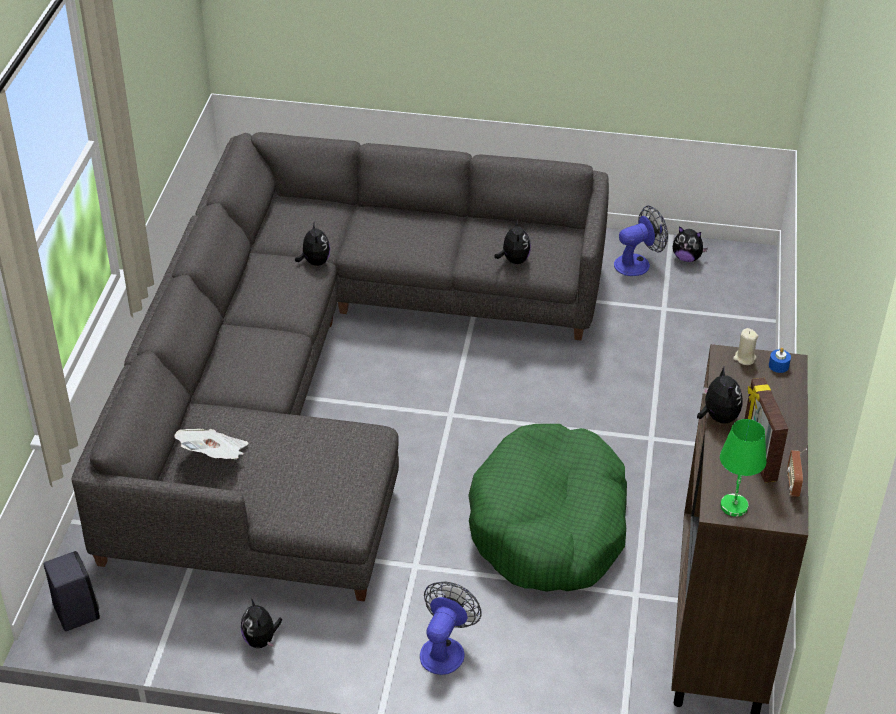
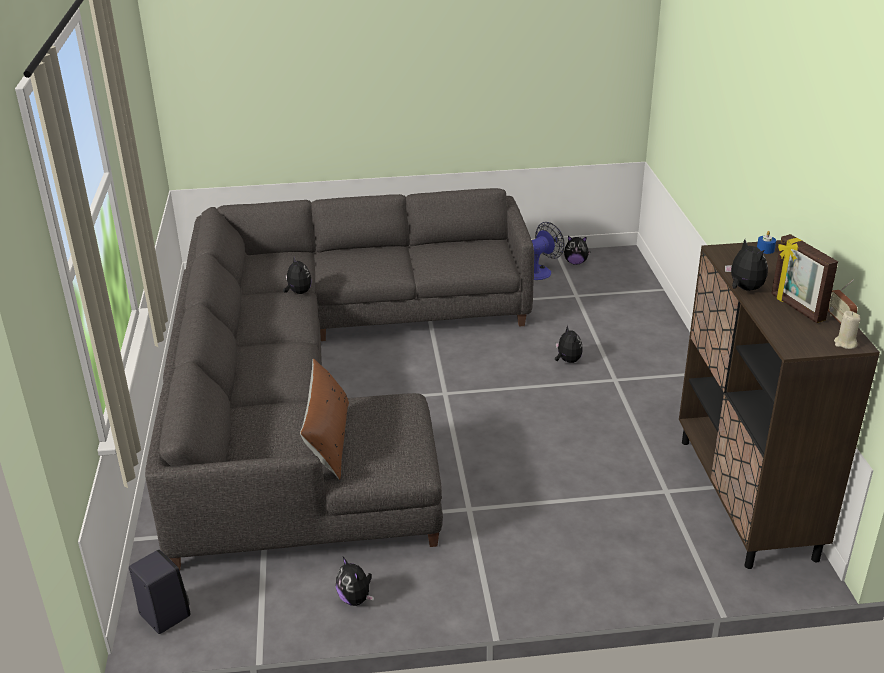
camera: 15 degrees left, 10 degrees down
(215, 456) = (271, 440): newspaper -> none
(272, 467) = (328, 439): none -> brown pillow
(445, 649) = (527, 568): fan -> none
(513, 260) = (463, 265): plush toy -> plush toy (567, 361)
(549, 526) = (567, 456): green dog bed -> none
(733, 505) = (803, 343): green table lamp -> none
(744, 358) = (735, 249): beige candle -> beige candle (845, 343)

